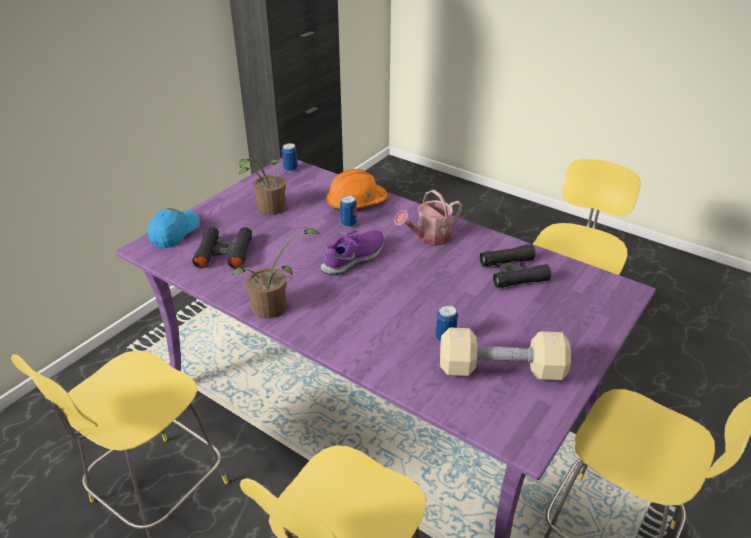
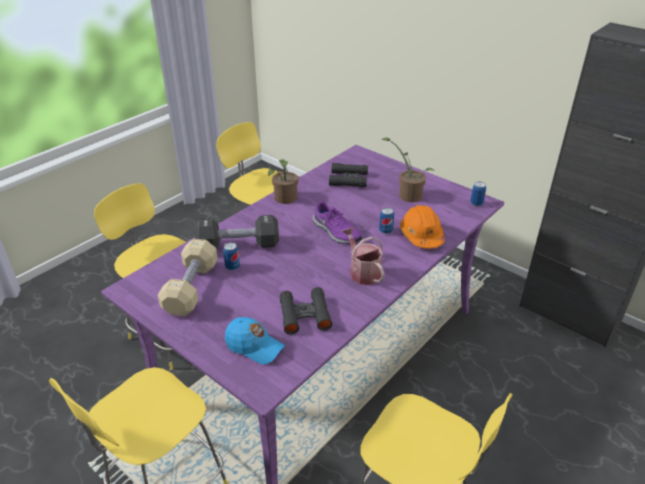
camera: 95 degrees right, 0 degrees up
(175, 232) = (375, 161): blue cap -> blue cap (254, 346)
(396, 339) = (238, 245): none -> black dumbbell

